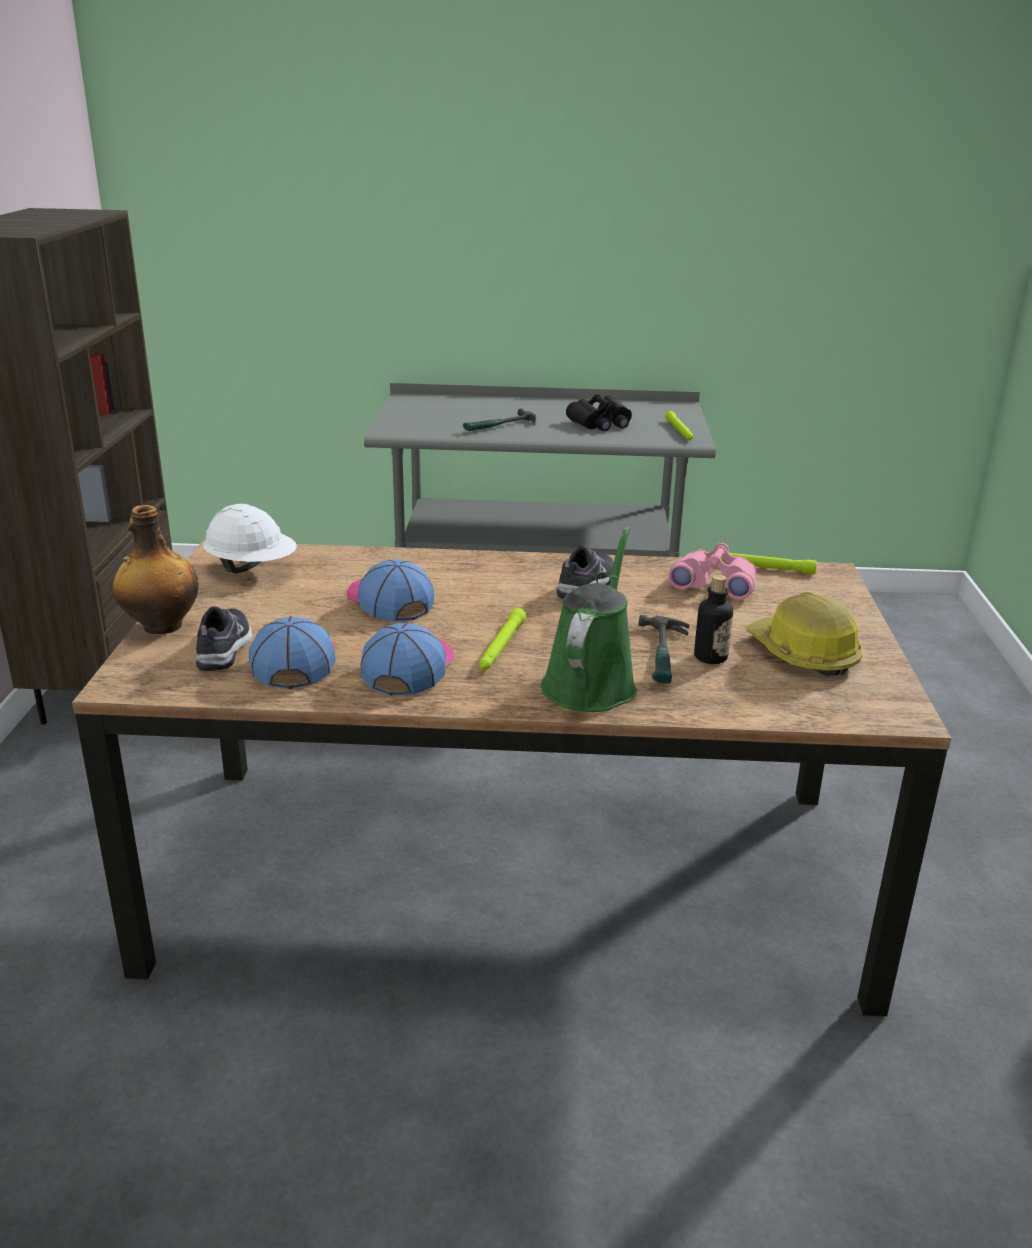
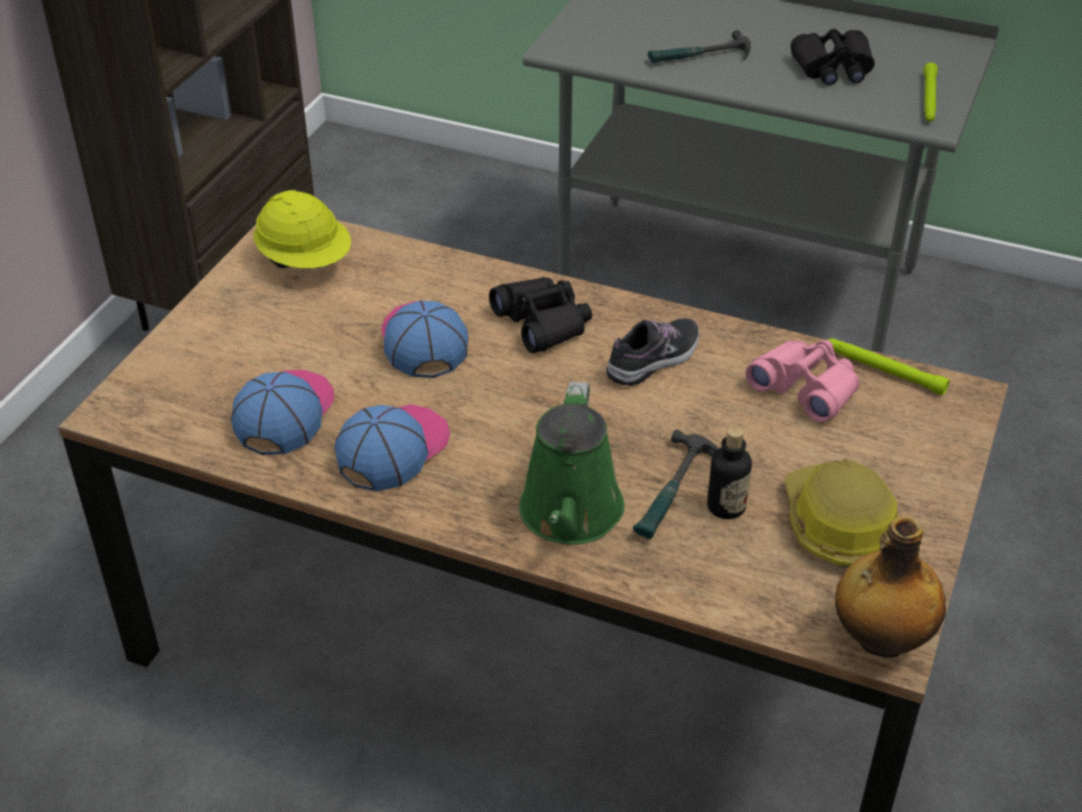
camera: 20 degrees right, 15 degrees up
(161, 627) = (179, 336): bottle -> bottle (880, 640)
(225, 648) = (226, 381): shoe -> none
(252, 568) = (305, 261): white hard hat -> yellow hard hat
(482, 577) = (543, 323): none -> black binoculars
(501, 647) = (504, 439): green flashlight -> none
(591, 683) = (570, 516): green watering can -> green watering can turned 150 degrees clockwise

